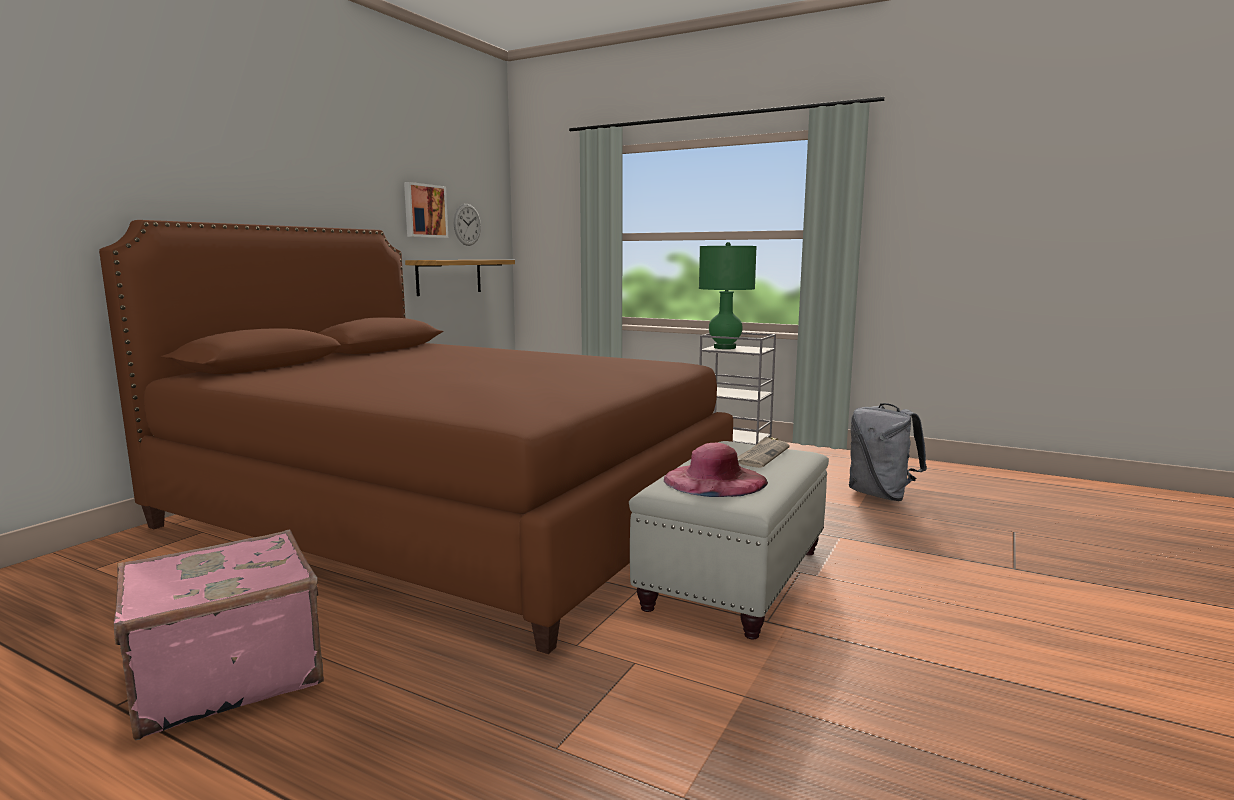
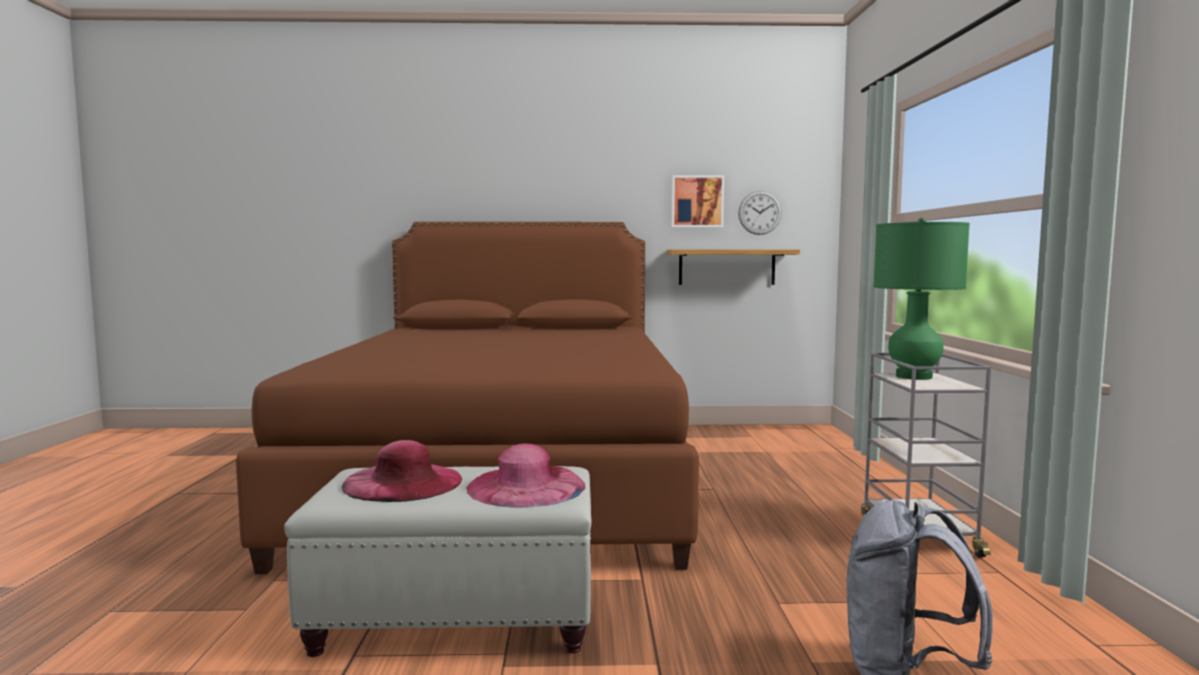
camera: 60 degrees right, 5 degrees down
(225, 675) = (212, 502): pink suitcase -> none
(762, 455) = (526, 486): newspaper -> pink hat

